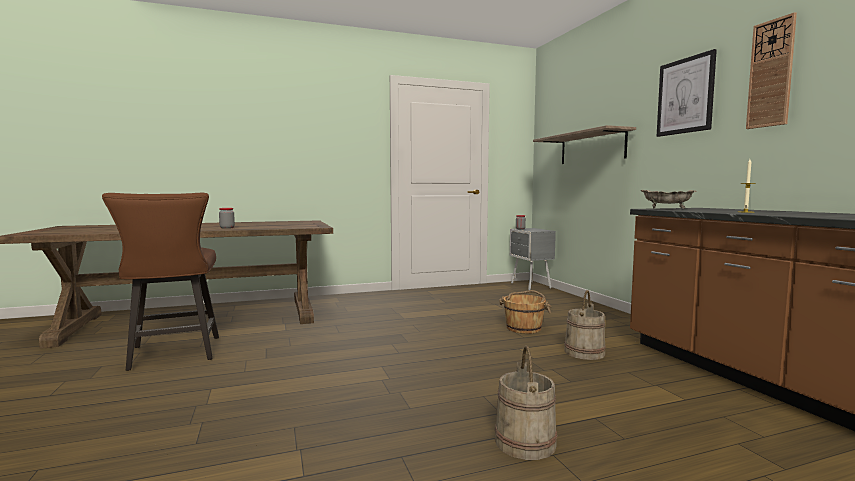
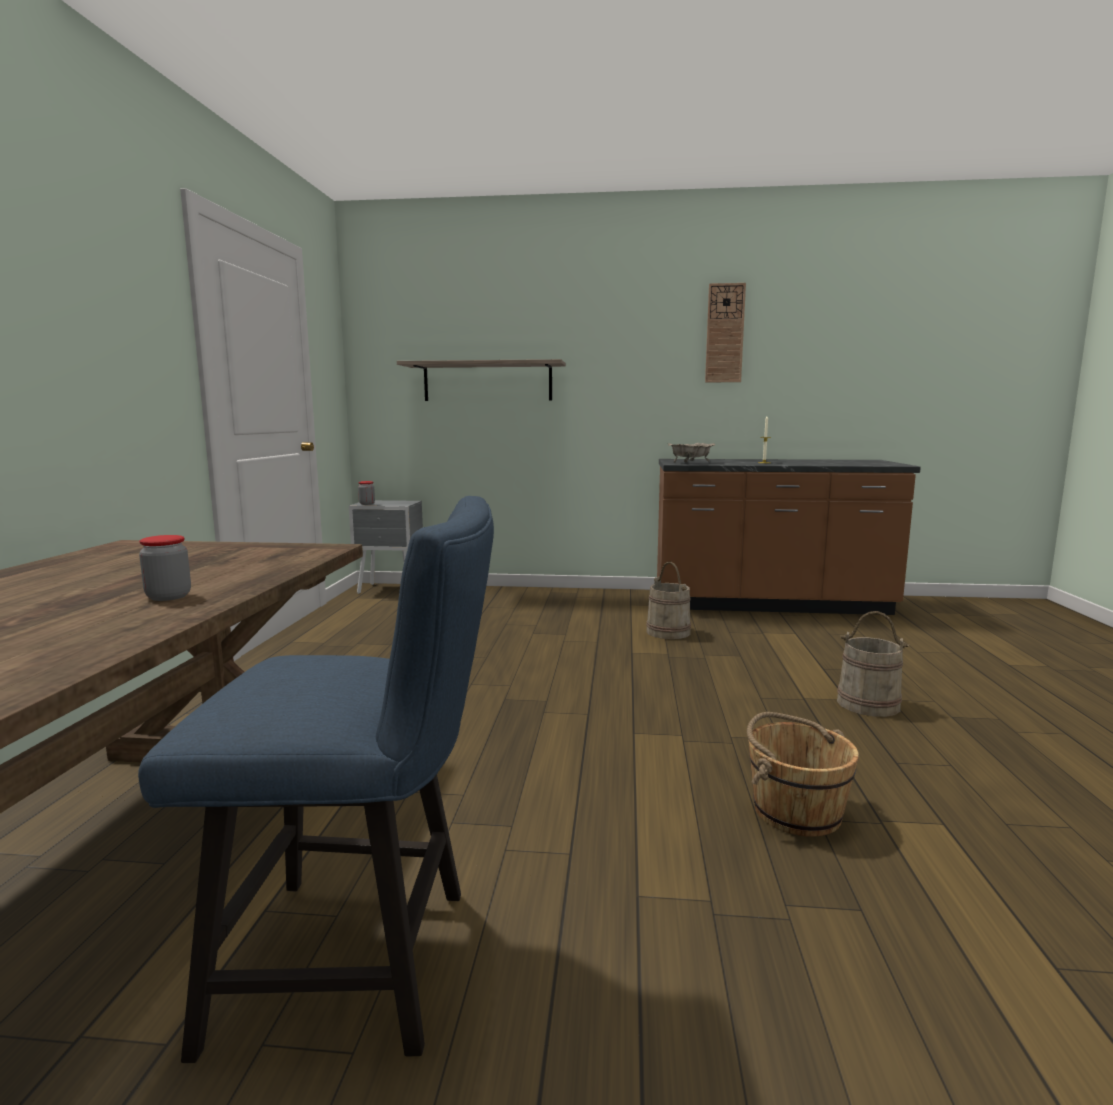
camera: 65 degrees left, 5 degrees up
(173, 355) = (365, 963): brown chair -> blue chair
(524, 328) = (564, 634): brown bucket -> brown bucket (795, 811)
(685, 96) = (634, 337): picture -> none

